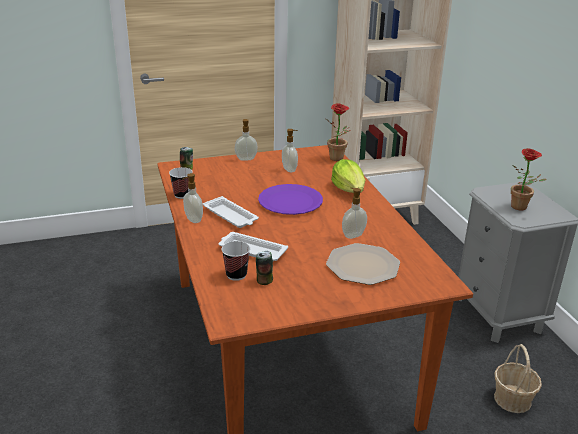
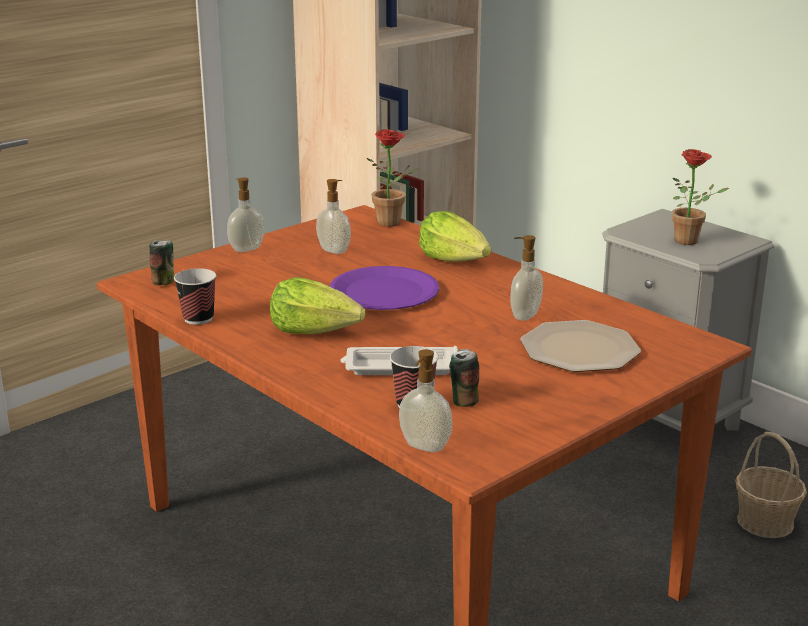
camera: 25 degrees left, 5 degrees down
(193, 220) = (258, 348): soap dispenser -> soap dispenser (424, 447)
(231, 216) = (315, 330): white tray -> lettuce

